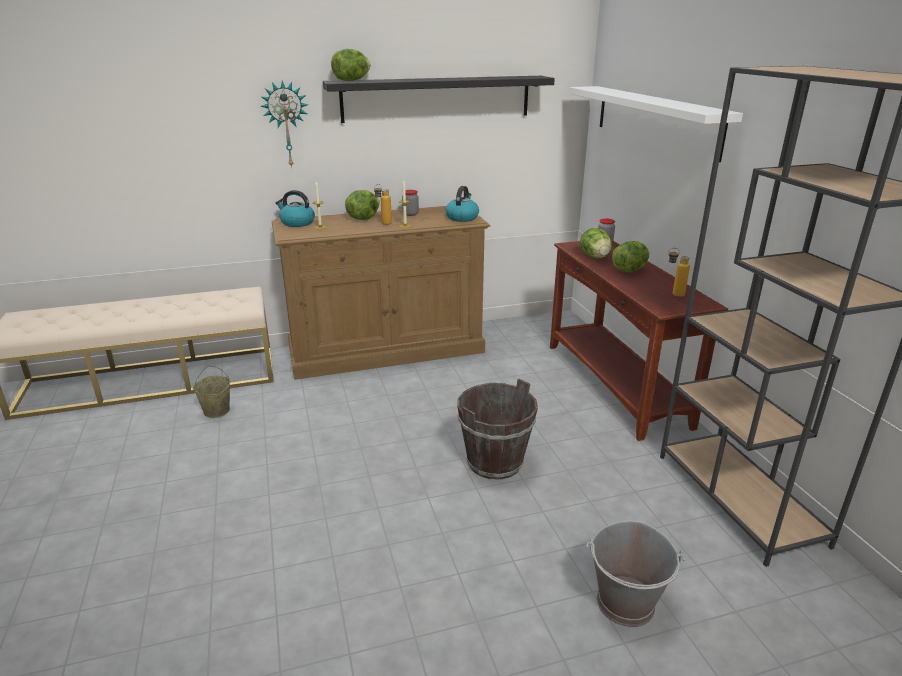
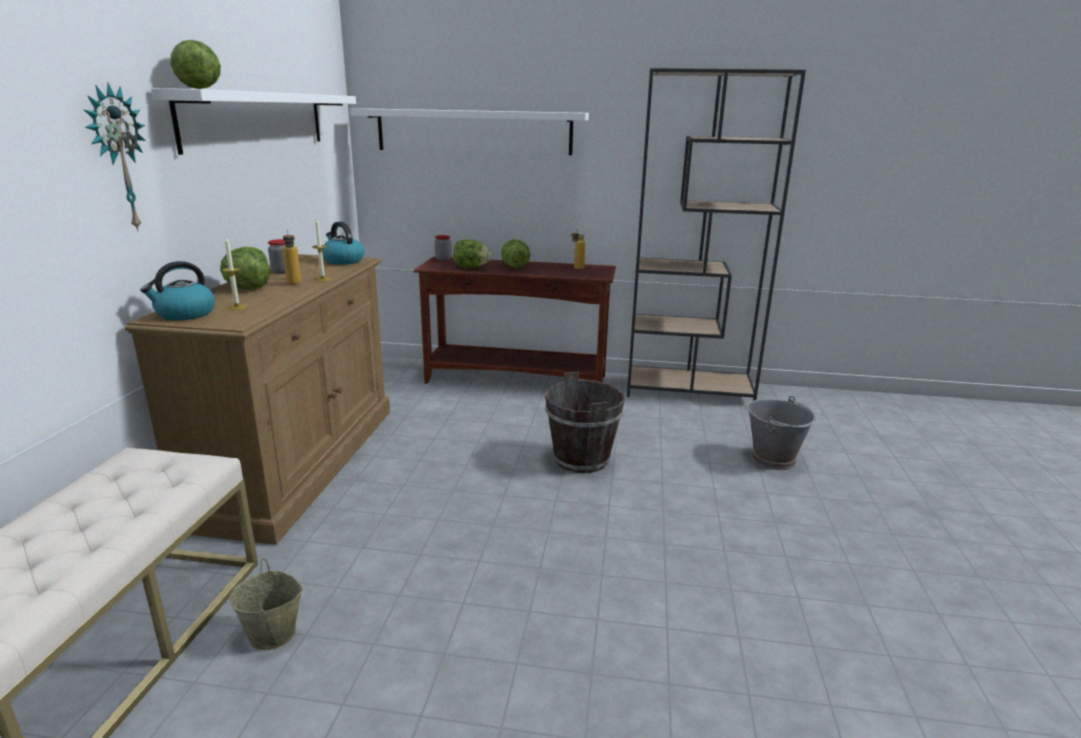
camera: 65 degrees left, 5 degrees down
(437, 98) = (257, 120): black shelf -> white shelf

